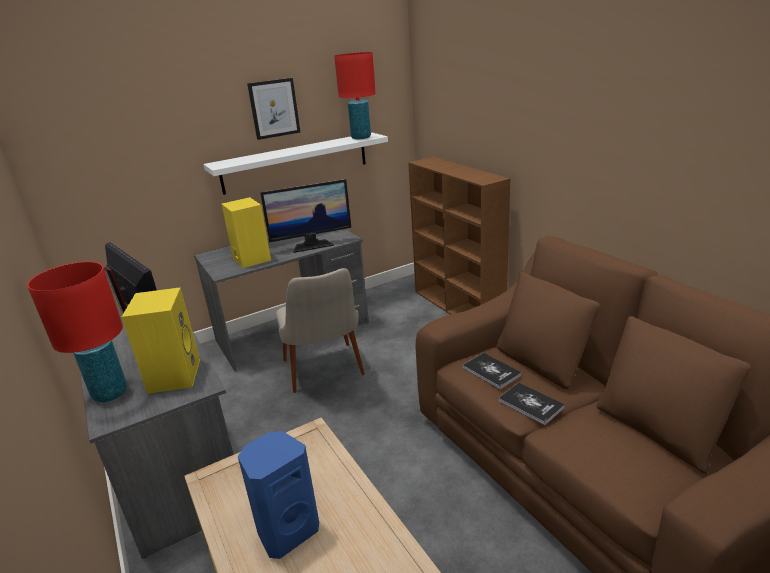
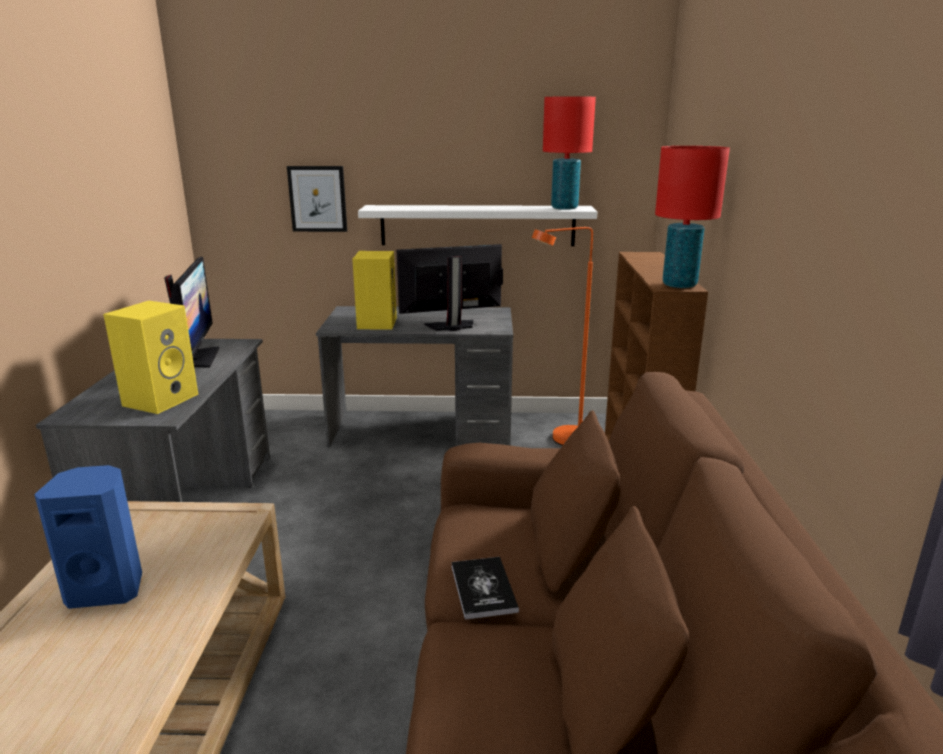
camera: 30 degrees right, 5 degrees down
(110, 393) = (101, 395): red table lamp -> red table lamp (679, 285)
(274, 108) = (460, 154): picture -> picture (317, 199)
(312, 245) = (452, 326): monitor -> monitor turned 150 degrees clockwise
(326, 375) = (404, 486): beige chair -> none
(394, 305) = (562, 441): none -> orange floor lamp
(491, 371) = (488, 531): book -> none

